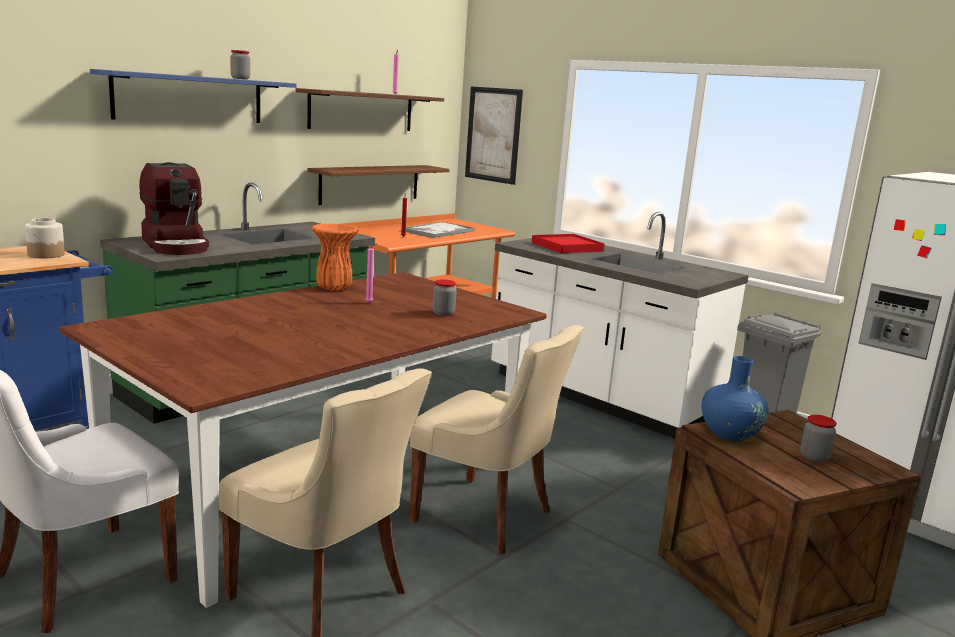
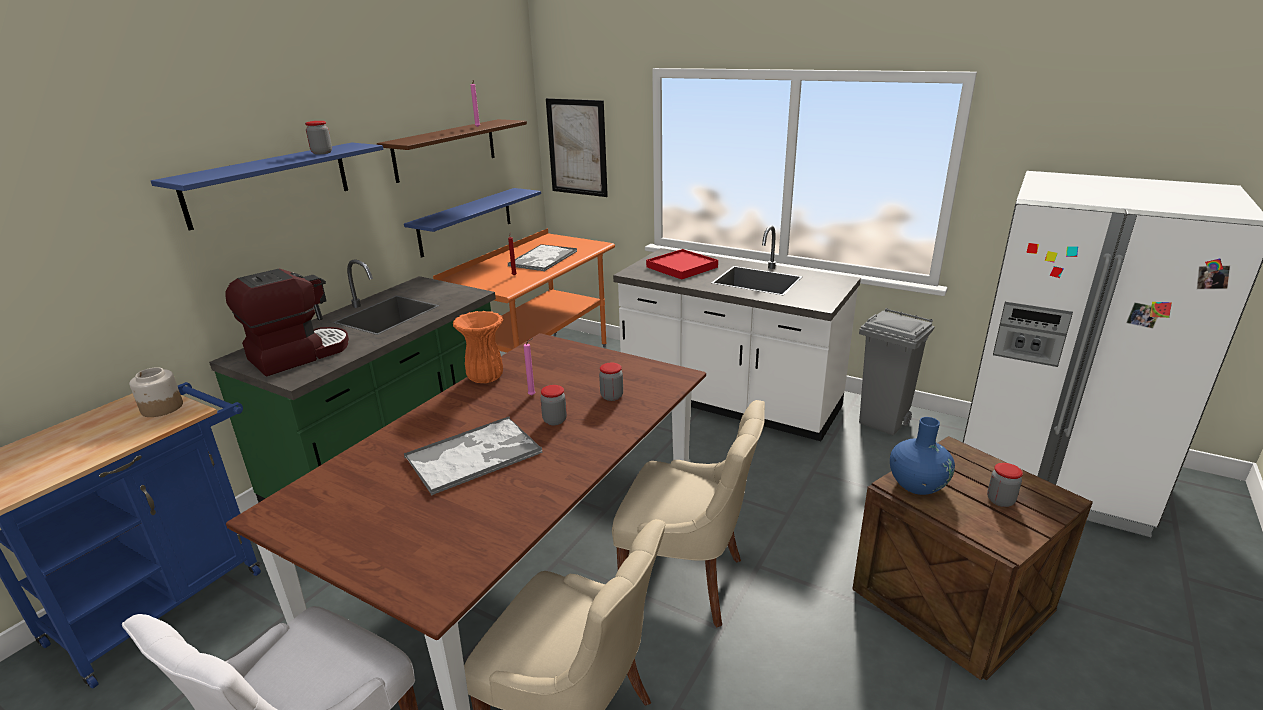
camera: 10 degrees left, 10 degrees up
(176, 245) = (299, 354): coffee machine -> coffee machine turned 90 degrees counterclockwise
(293, 325) = (475, 455): none -> tray
(370, 184) = (466, 221): brown shelf -> blue shelf
(379, 318) = (554, 420): none -> jar

